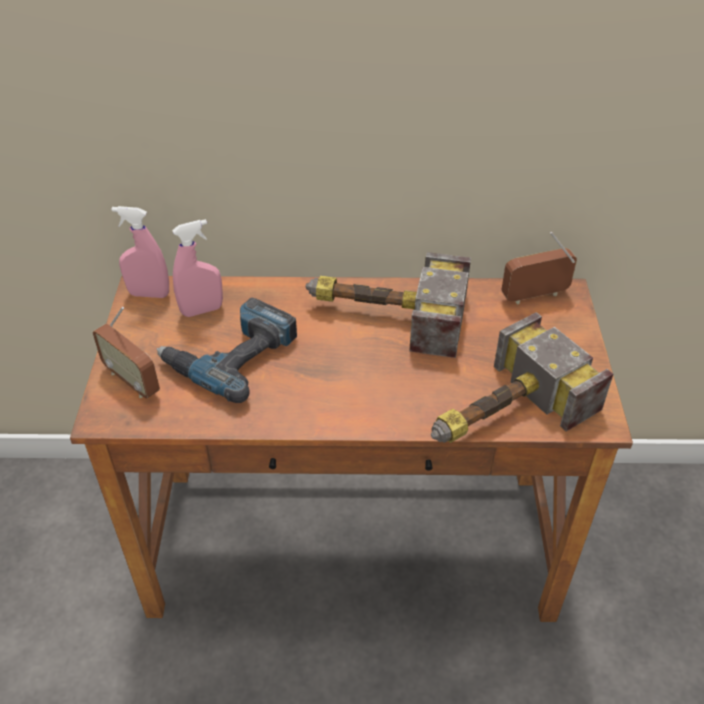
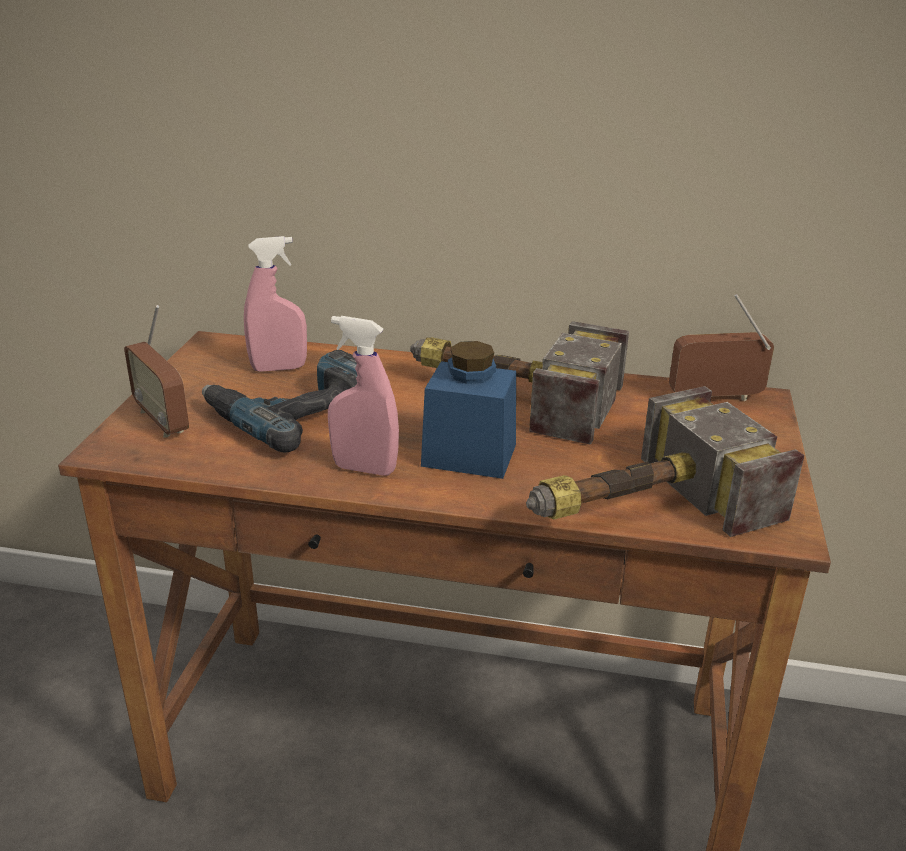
camera: 10 degrees right, 15 degrees down
(149, 294) = (222, 348): pink spray bottle -> pink spray bottle (364, 469)
(372, 381) = (469, 455): none -> blue jar

